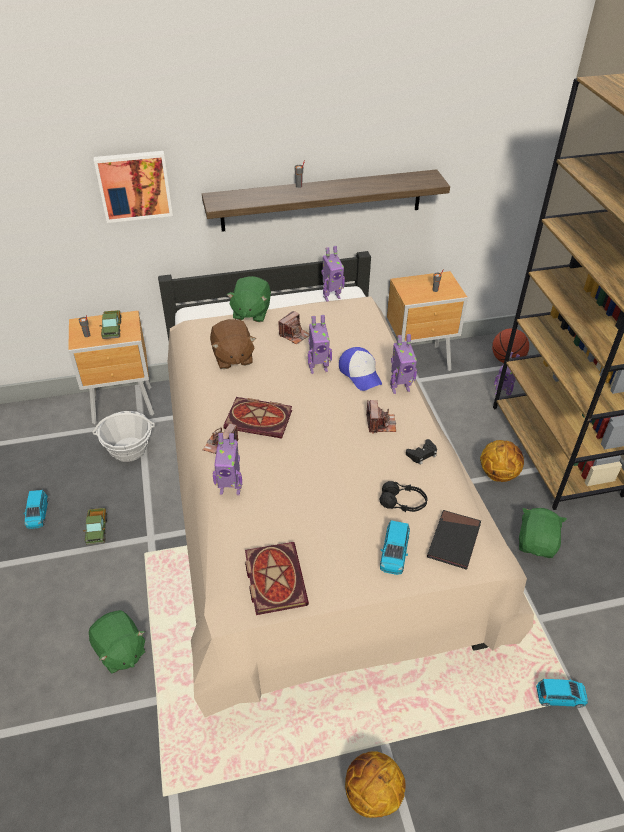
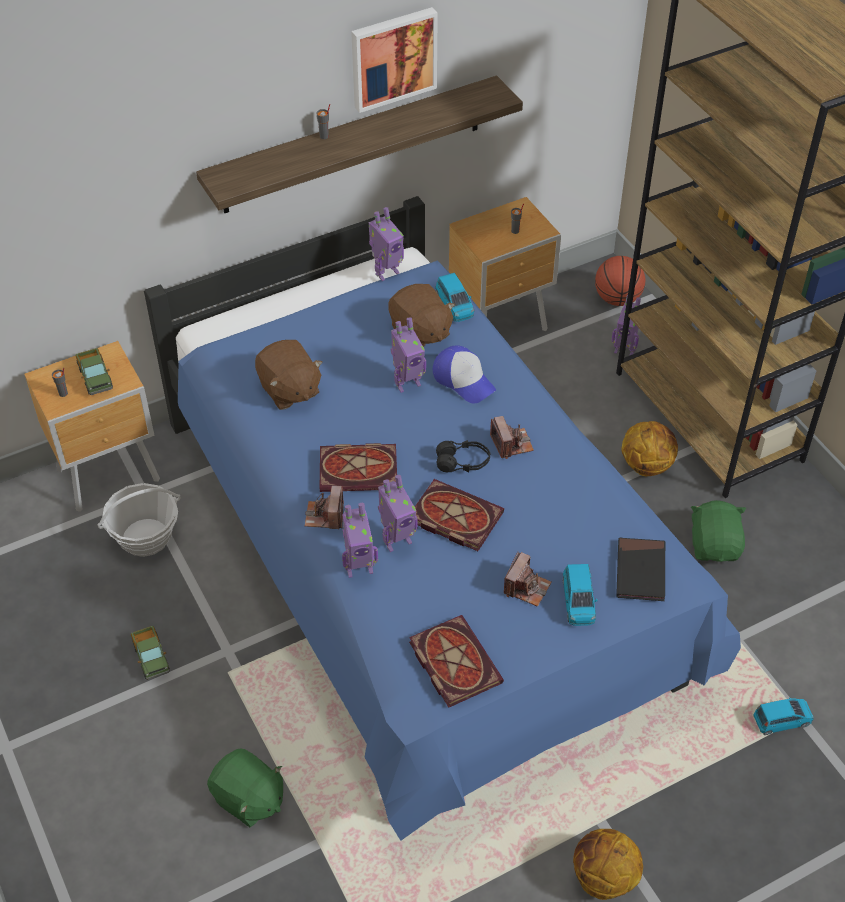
camera: 15 degrees left, 5 degrees up
(38, 514) = (59, 655): blue toy car -> blue toy car (454, 305)
(134, 185) = (107, 181): picture -> picture (392, 57)
(251, 312) = (286, 317): green plush toy -> none
(294, 335) = (358, 340): camera -> camera (526, 587)
(310, 506) = (421, 562): beige bed -> blue bed
(316, 467) = (453, 517): none -> book
(340, 338) = (420, 333): none -> brown plush toy
(399, 388) = (519, 390): toy robot -> toy robot (396, 540)
(403, 503) = (569, 539): black headphones -> black headphones (463, 462)
(422, 454) = (573, 473): black game controller -> none

